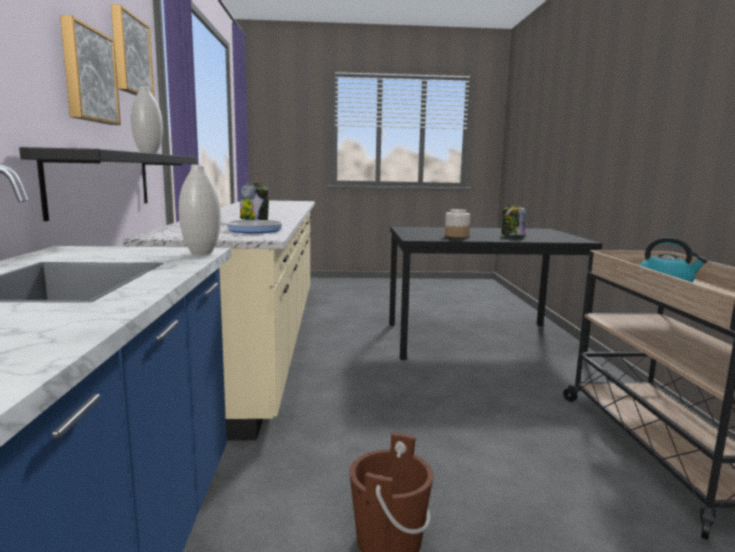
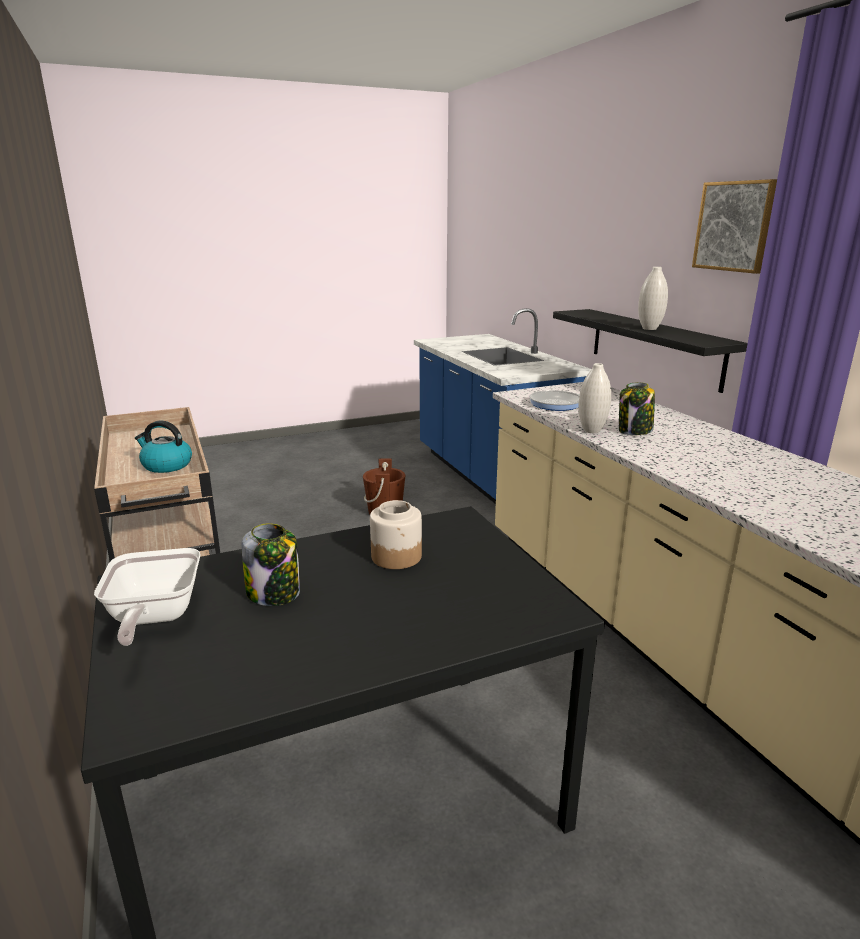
camera: 160 degrees right, 10 degrees up
(87, 75) = (657, 260): picture -> none
(201, 253) = (499, 372): white vase -> white vase (591, 431)
(558, 236) = (153, 618): none -> frying pan

